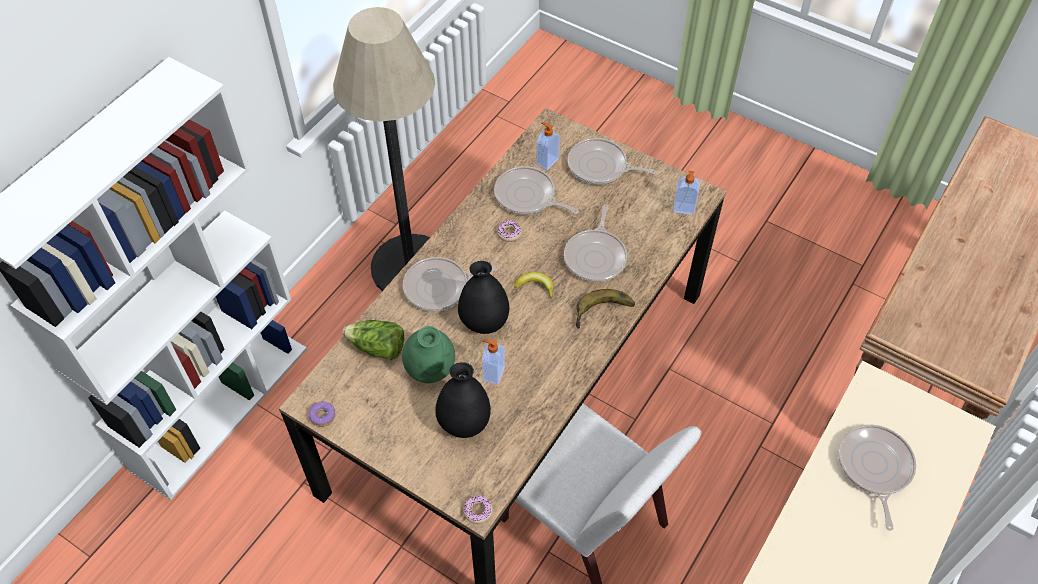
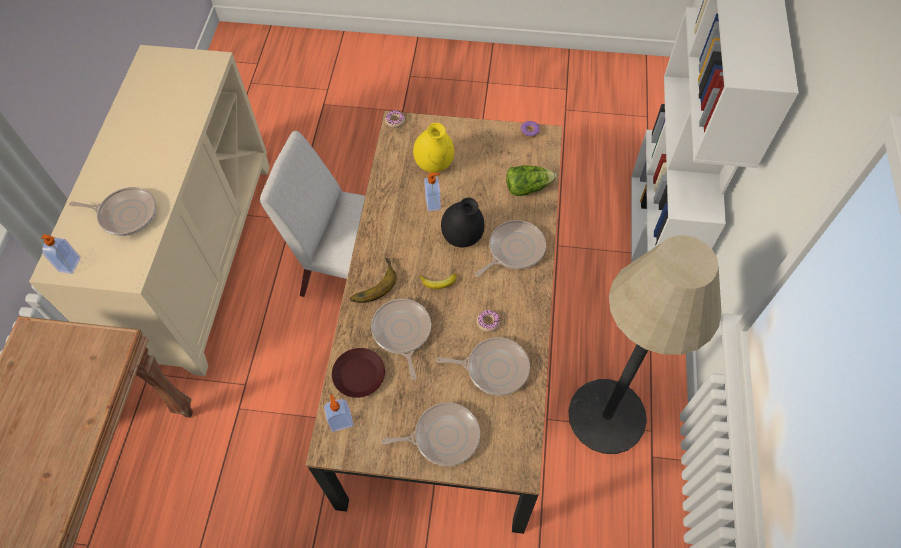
camera: 155 degrees right, 5 degrees up
(430, 370) = (479, 187): green vase -> none
(464, 422) = (434, 165): black vase -> yellow vase
(546, 161) = (498, 418): soap dispenser -> soap dispenser (71, 265)
(652, 237) = (359, 375): none -> brown plate
(874, 468) = (125, 214): frying pan -> frying pan turned 60 degrees counterclockwise

